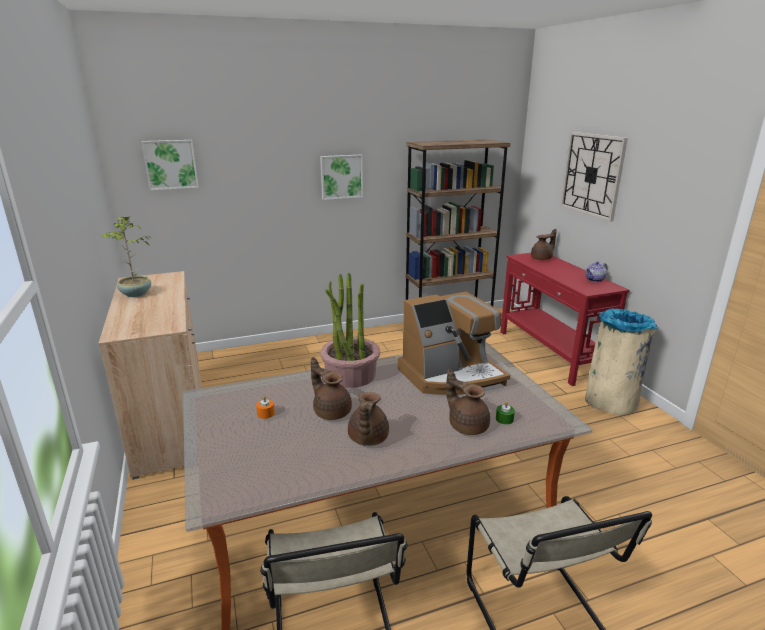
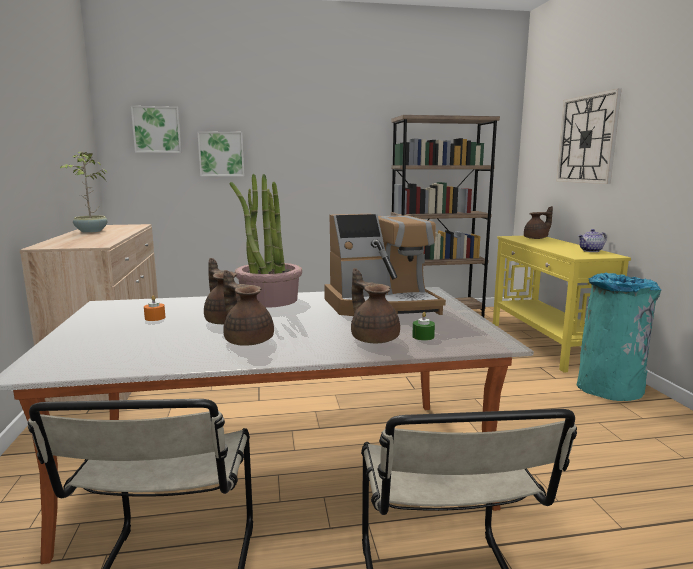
camera: 10 degrees right, 10 degrees down
(341, 176) = (323, 151): picture -> picture (221, 154)
(367, 439) = (248, 340): brown teapot -> brown teapot turned 120 degrees clockwise
(550, 353) = (546, 344): red console table -> yellow console table
(611, 402) = (609, 390): beige trash can -> turquoise trash can

